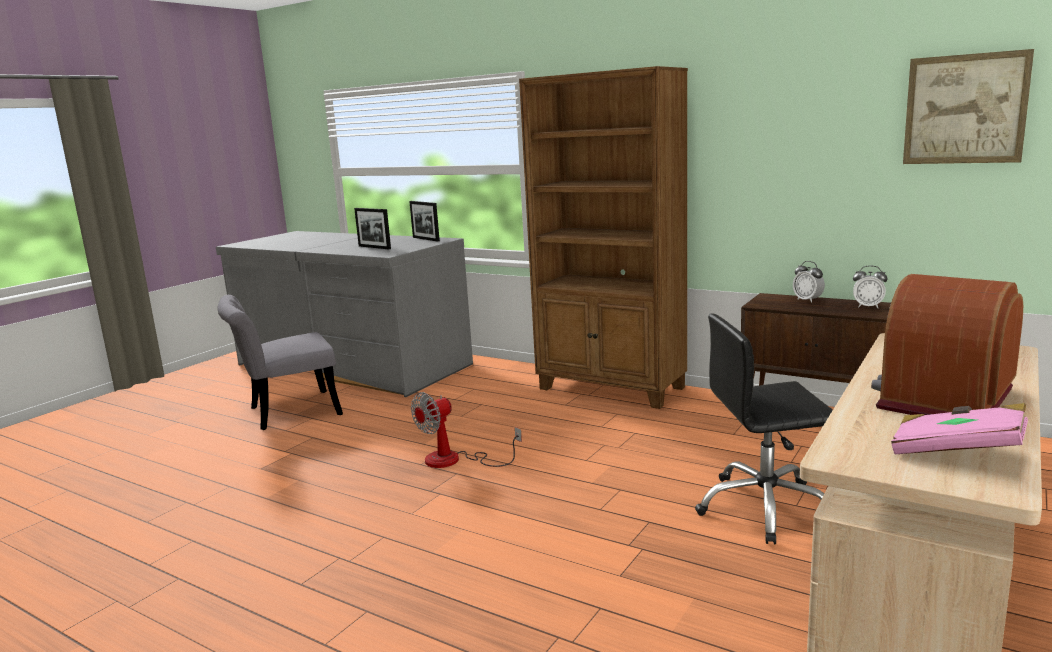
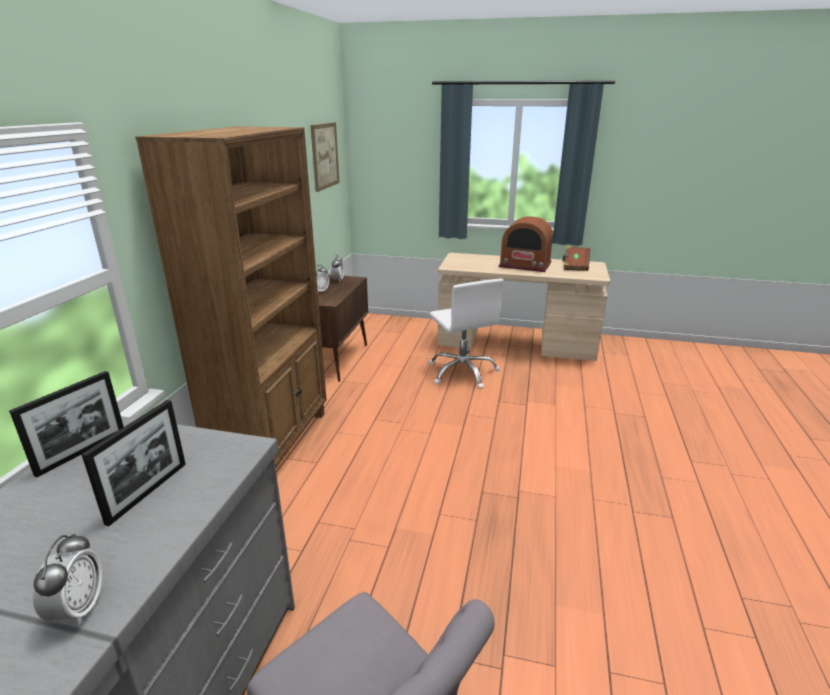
camera: 110 degrees left, 10 degrees up
(316, 248) = (78, 609): none -> alarm clock
(455, 460) = (460, 500): fan -> none
(765, 508) = (462, 372): black office chair -> white office chair
(956, 452) = (575, 266): pink book -> brown book

